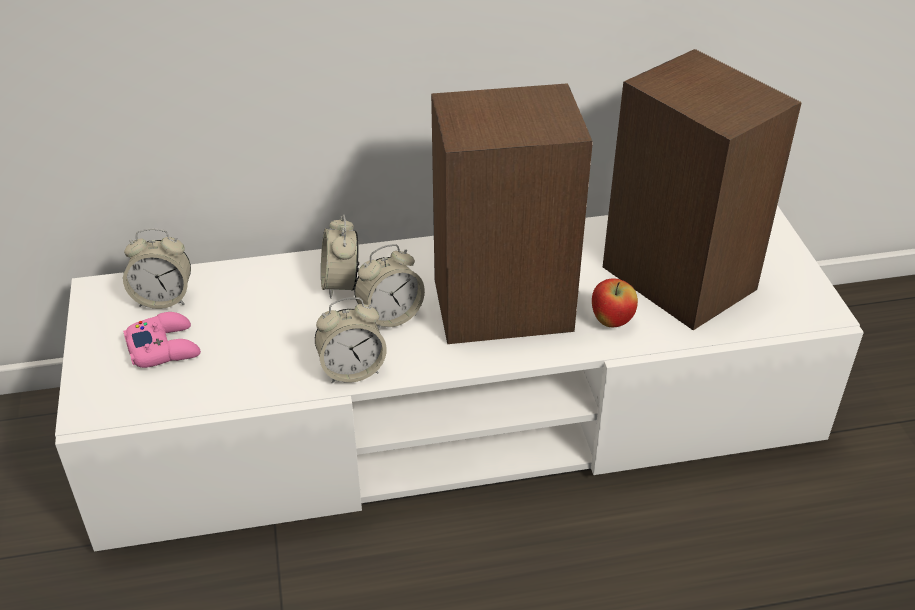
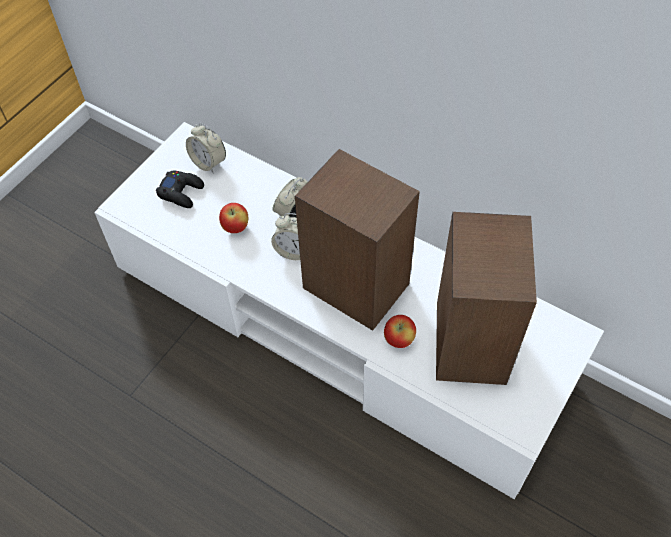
camera: 45 degrees right, 15 degrees up
(164, 347) = (181, 192): pink game controller -> black game controller
(287, 339) = (236, 227): none -> apple
(352, 370) = (244, 268): alarm clock -> none

